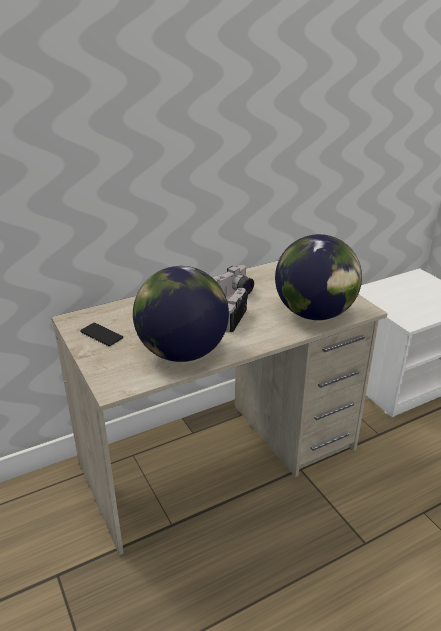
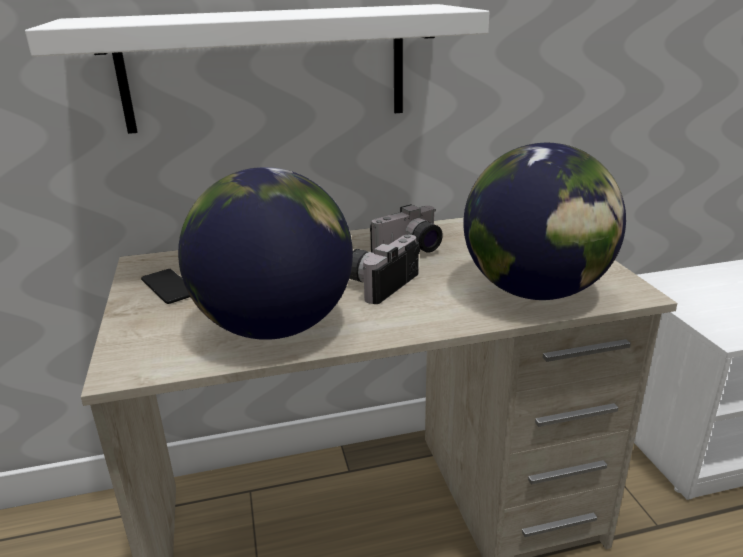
camera: 15 degrees right, 5 degrees down
(140, 190) = (266, 68): none -> white shelf

